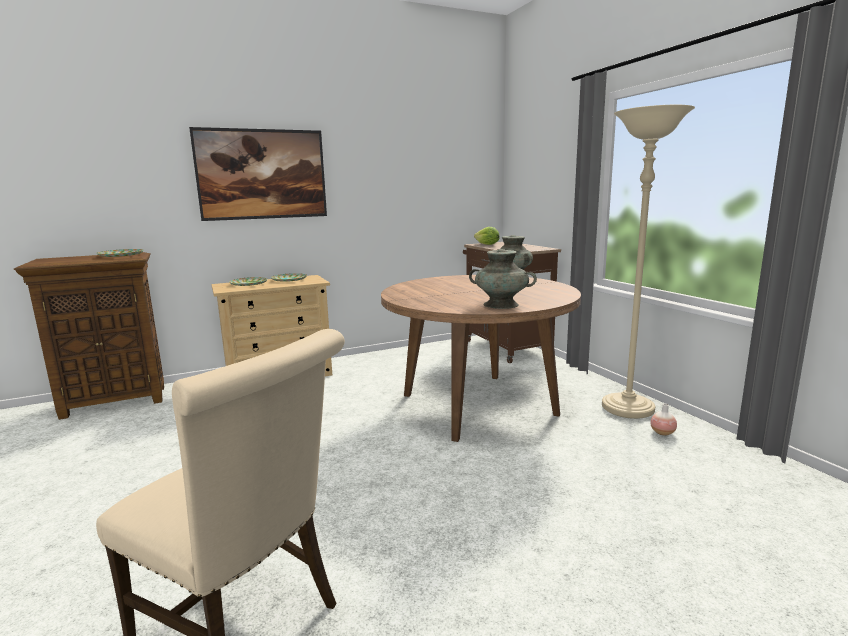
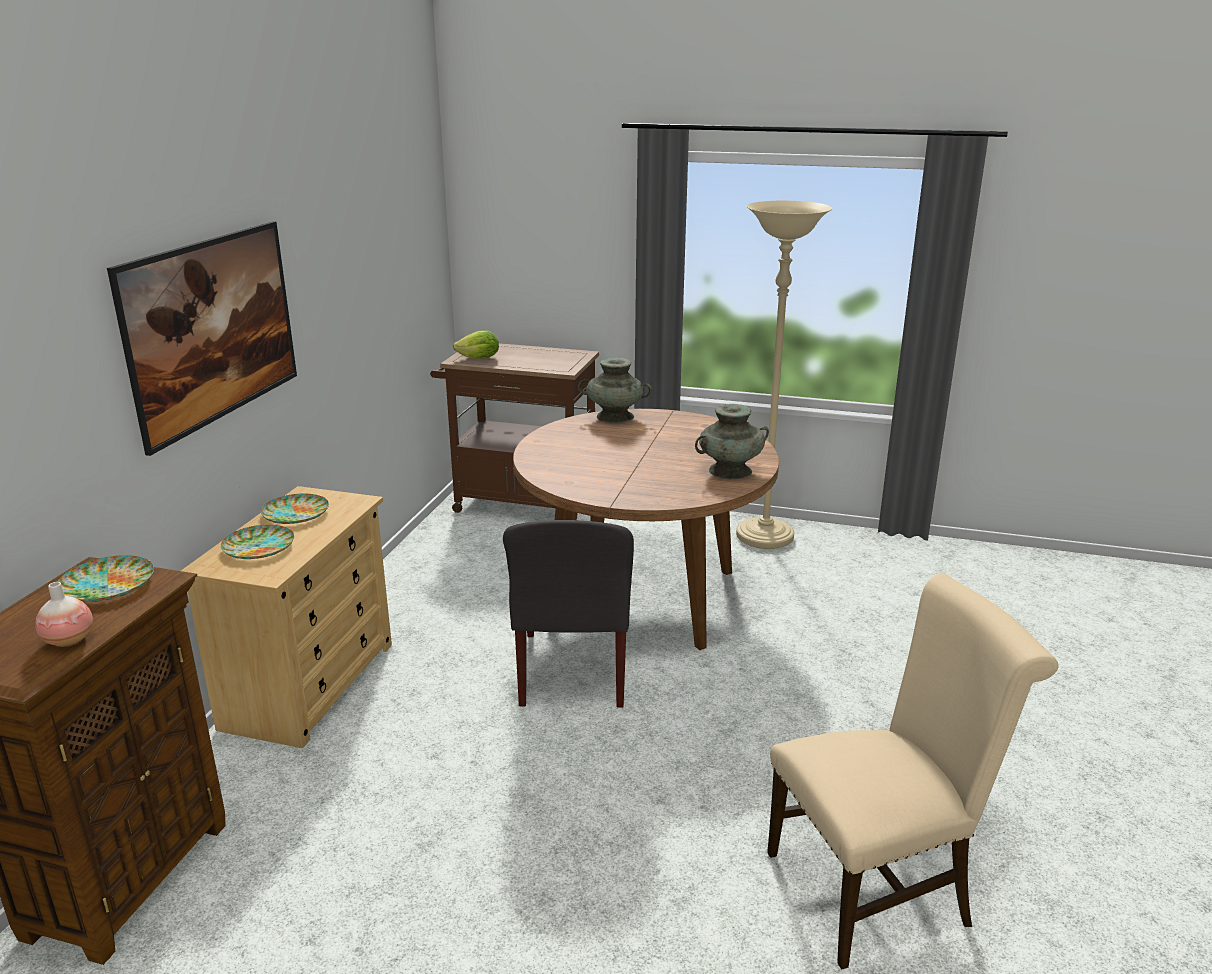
camera: 50 degrees left, 10 degrees up
(370, 417) = (573, 672): none -> grey chair
(662, 433) = (824, 550): vase -> vase (69, 640)

